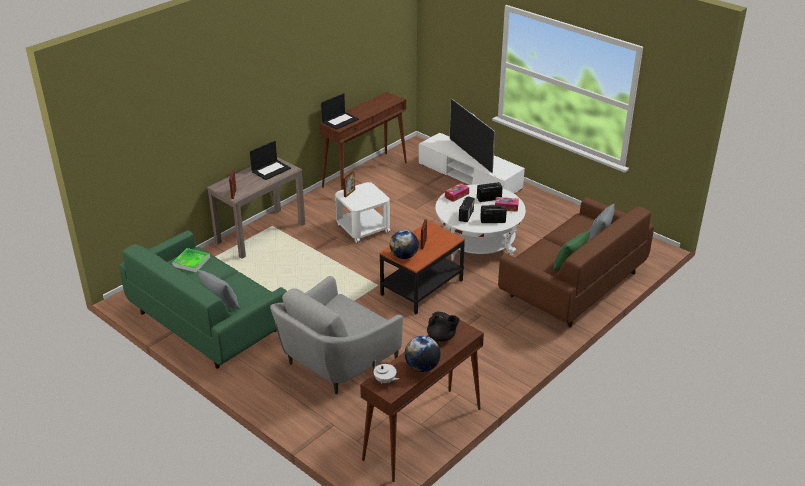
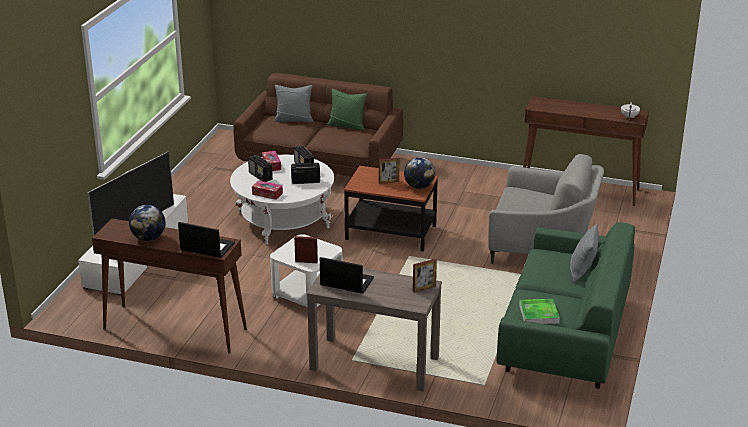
camera: 115 degrees left, 5 degrees down
(422, 367) = (598, 108): globe -> globe (149, 238)
(442, 337) = (556, 108): black teapot -> none

